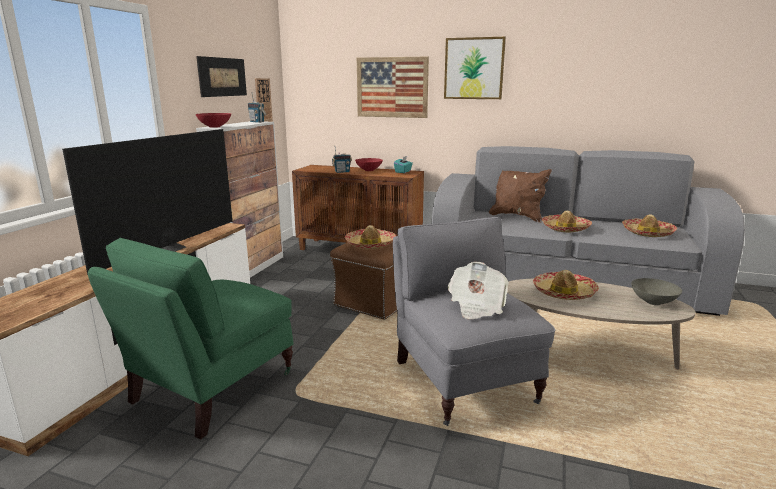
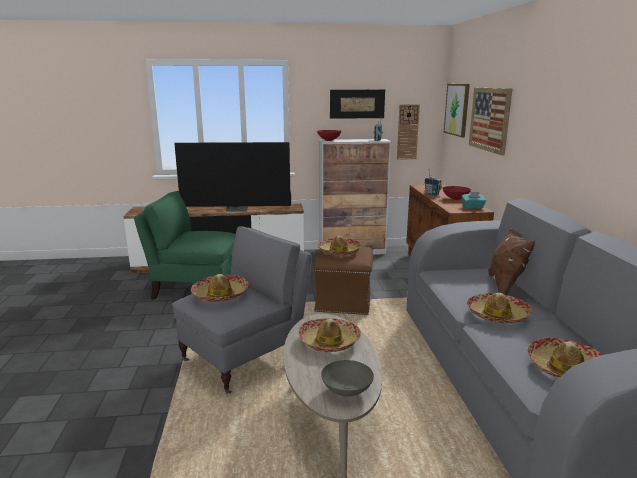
camera: 65 degrees right, 0 degrees up
(474, 68) = (538, 104): picture -> picture (457, 109)
(476, 306) = (220, 294): newspaper -> hat

